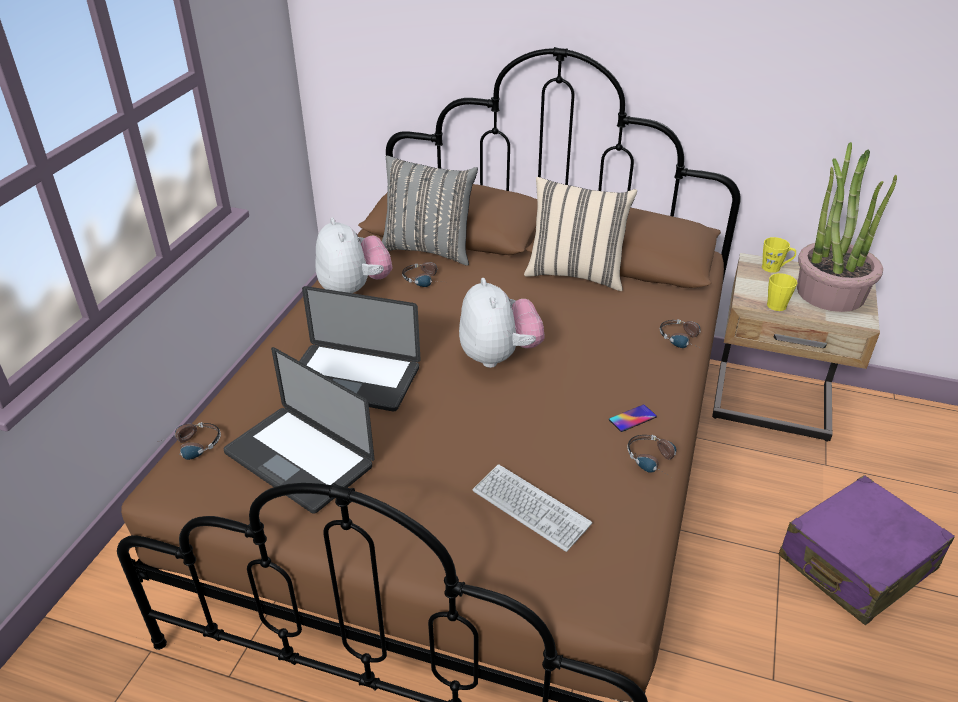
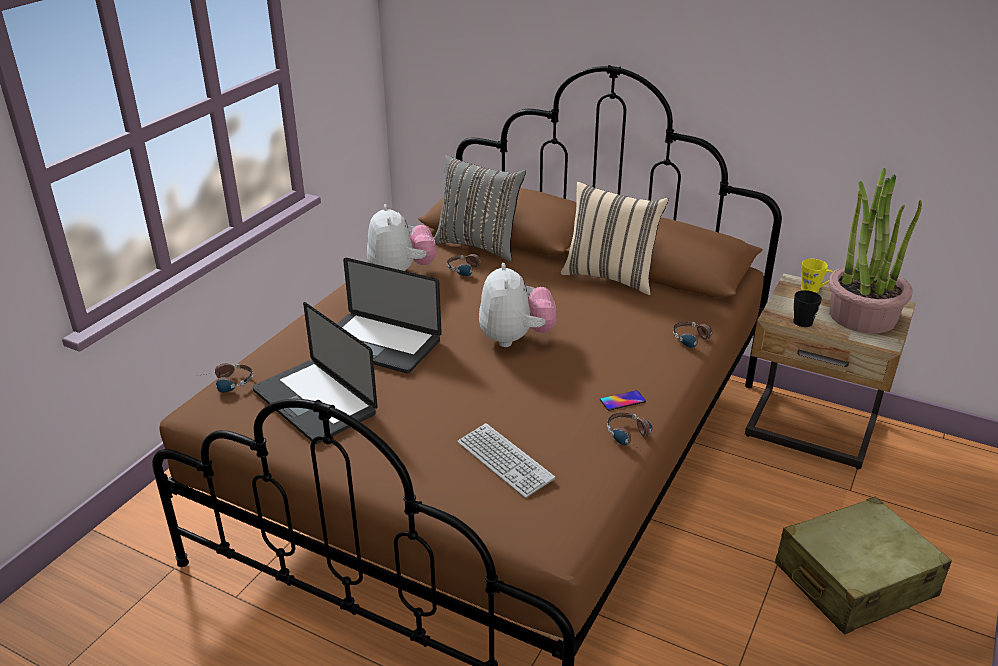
camera: 10 degrees right, 5 degrees down
(776, 303) = (803, 320): yellow mug -> black mug
(856, 563) = (854, 581): purple suitcase -> beige suitcase

